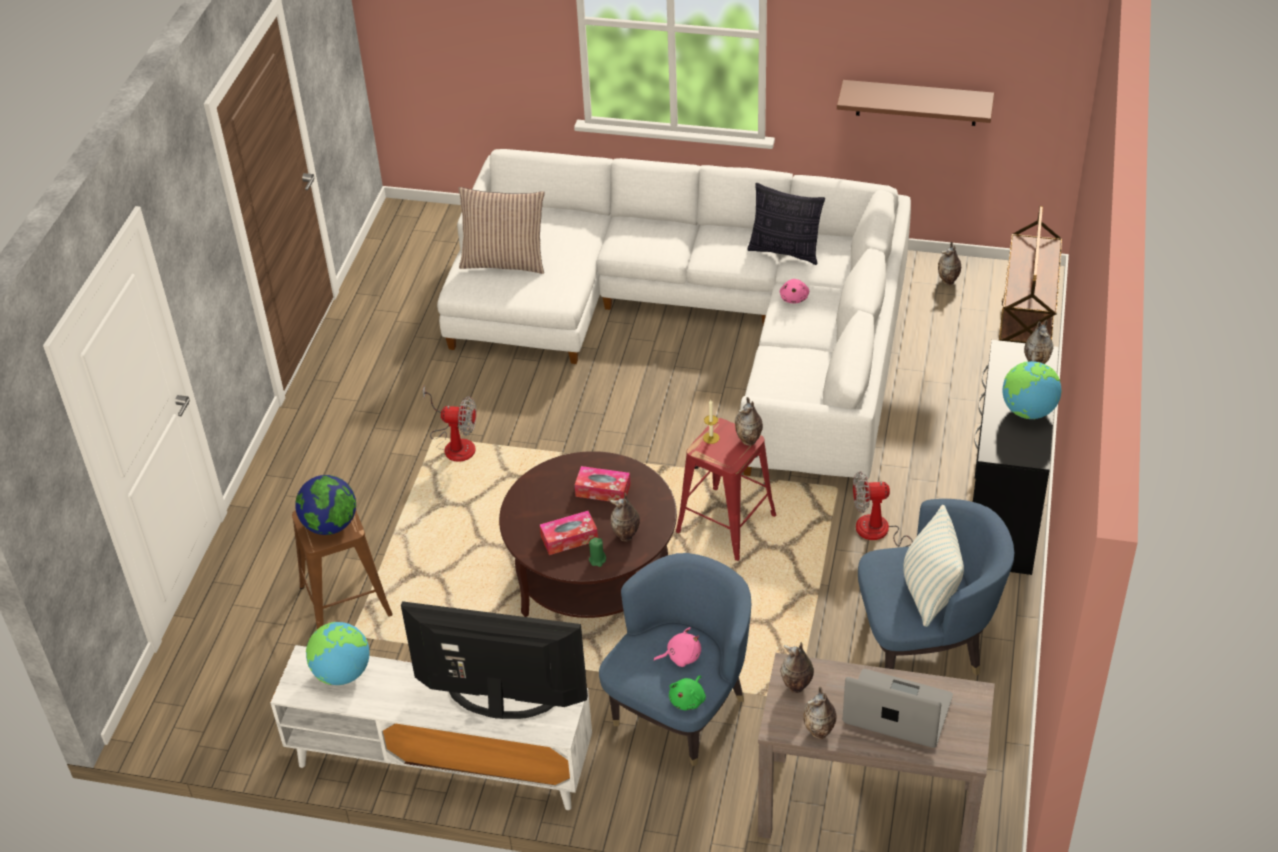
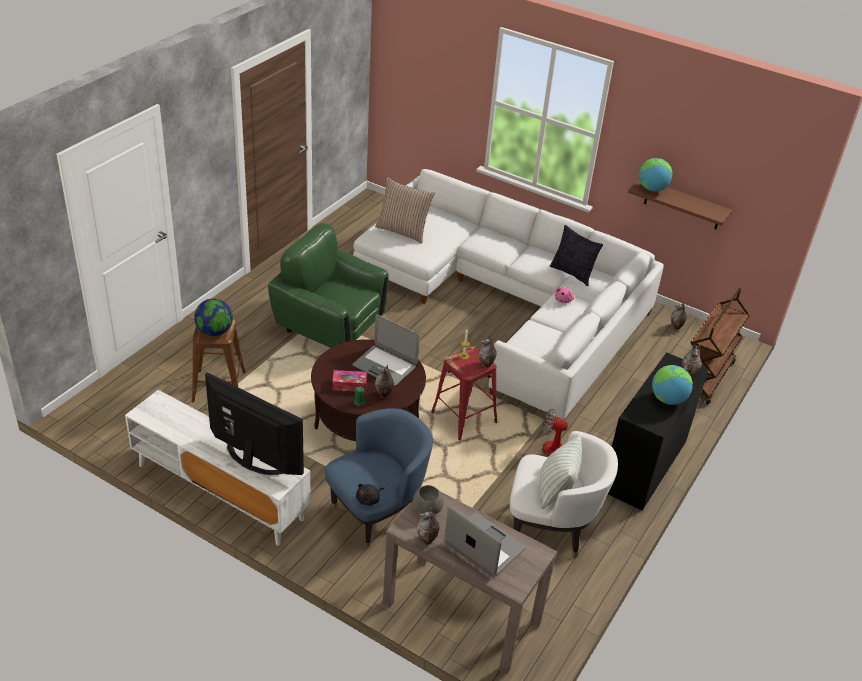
camera: 15 degrees right, 5 degrees down
(342, 673) = (174, 413): globe -> globe (651, 189)
(454, 444) = (330, 324): fan -> green armchair
(603, 490) = (385, 365): tissue box -> laptop
(681, 656) = (379, 473): pink plush toy -> none
(688, 700) = (369, 499): green plush toy -> black plush toy
(796, 687) = (428, 509): vase -> grey bowl
(926, 643) = (551, 527): blue armchair -> white armchair

